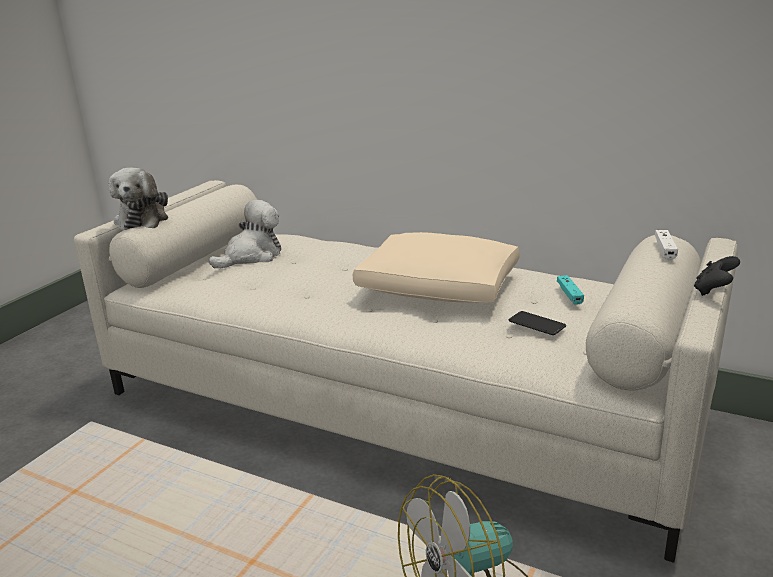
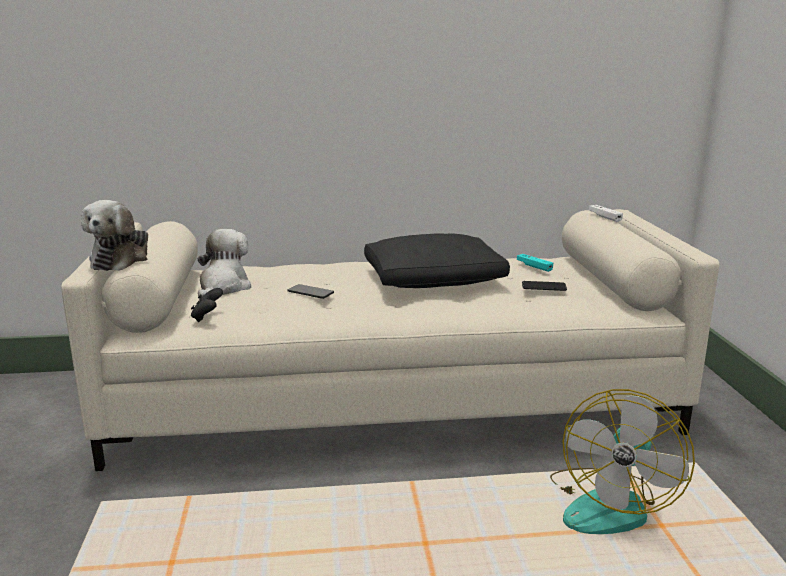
camera: 35 degrees left, 5 degrees down
(143, 220) = (122, 260): plush toy -> plush toy turned 45 degrees clockwise
(304, 277) = (310, 292): none -> phone
(440, 288) = (435, 280): beige pillow -> black pillow
(713, 291) = (667, 234): black game controller -> black game controller (207, 317)

